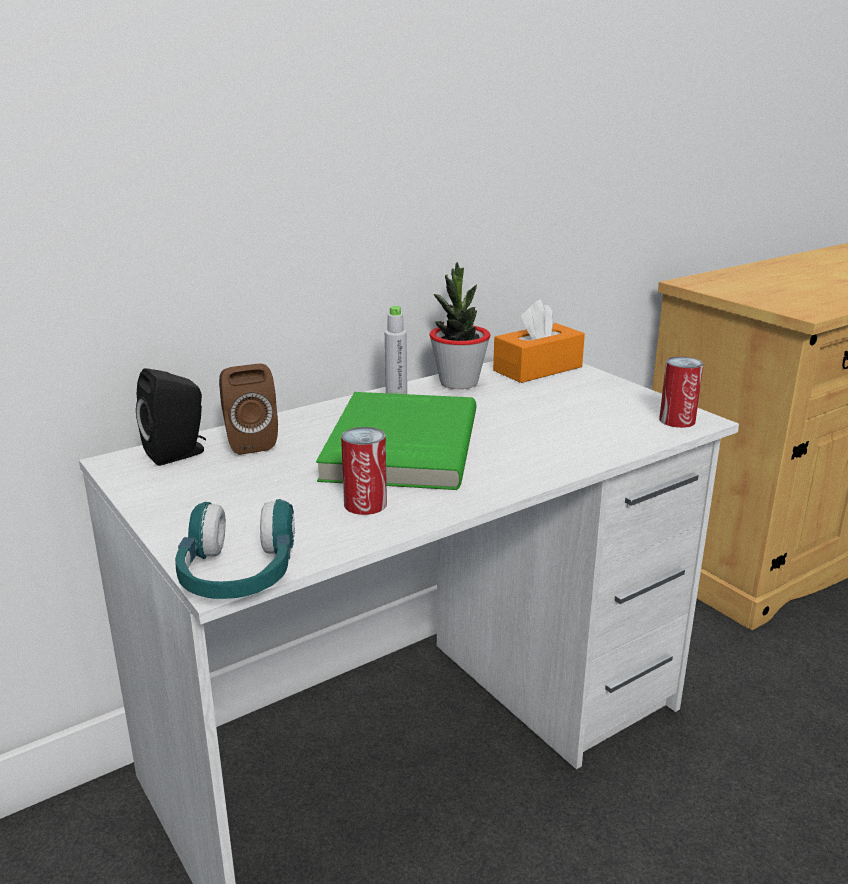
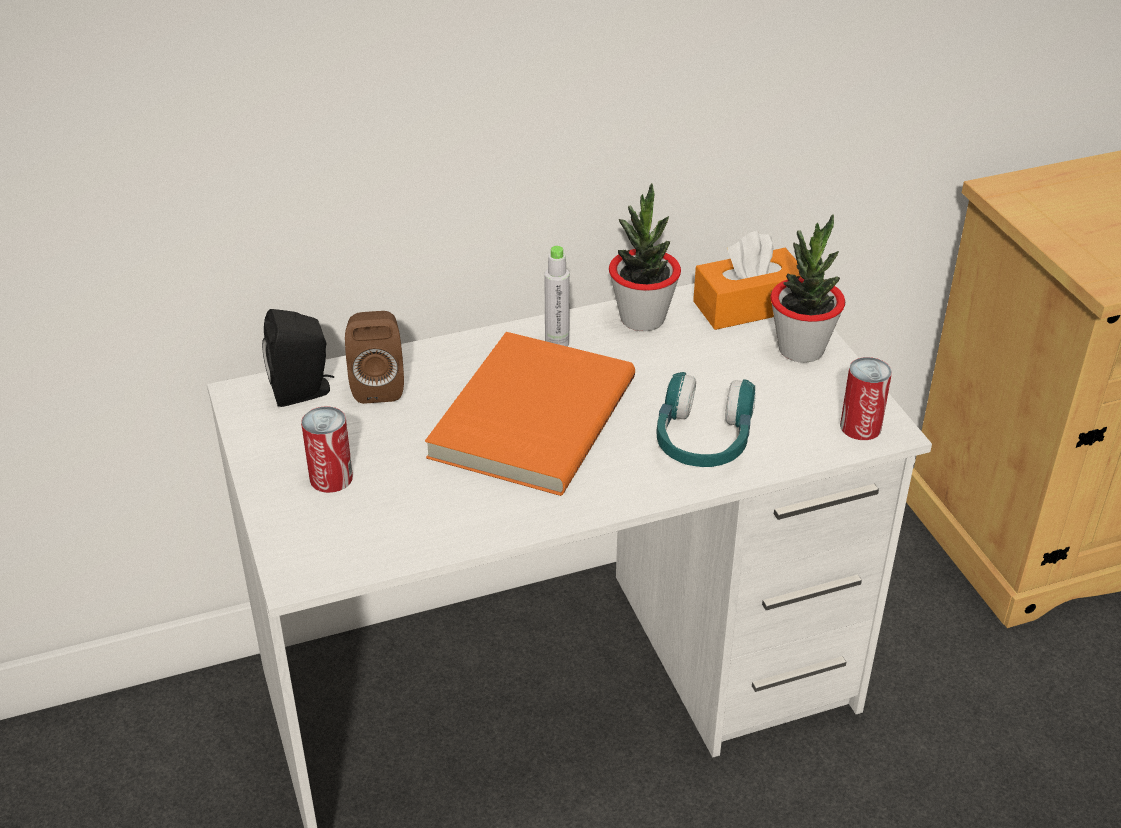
camera: 15 degrees right, 15 degrees up
(238, 575) = (313, 572): turquoise headphones -> turquoise headphones (702, 440)
(365, 504) = (461, 500): can -> can (331, 478)
(398, 446) = (529, 417): green book -> orange book
(595, 386) = (801, 349): none -> potted plant

